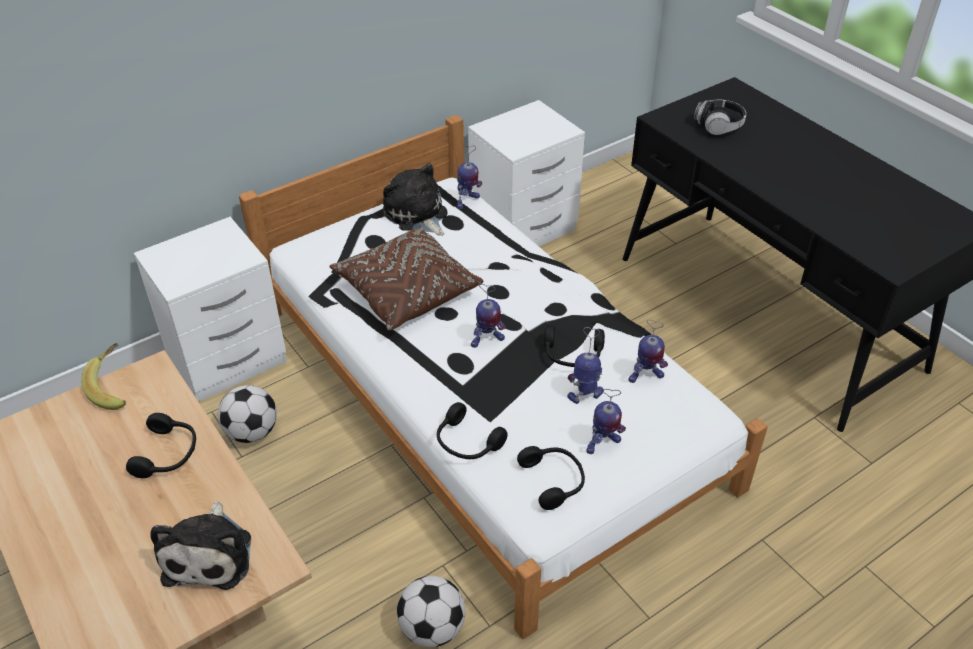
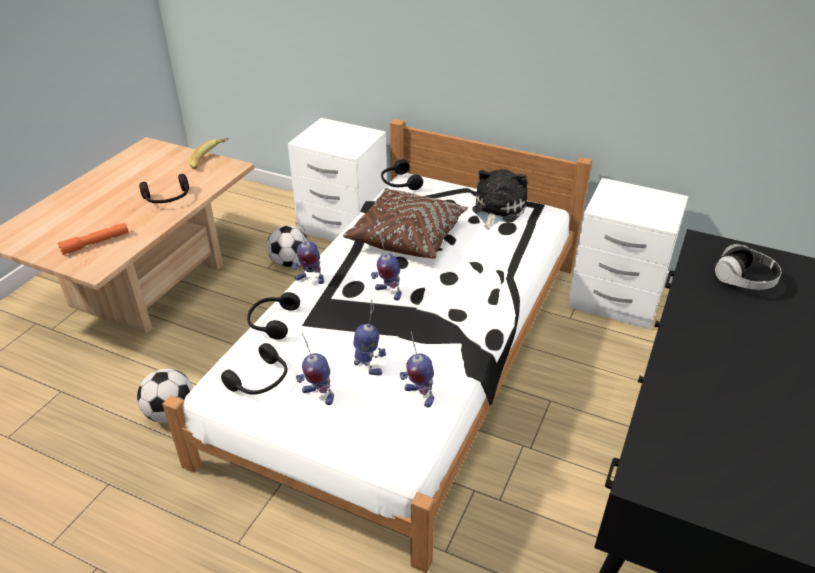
camera: 60 degrees right, 5 degrees down
(210, 554) = (95, 243): plush toy -> orange flashlight
(467, 201) = (539, 225): toy robot -> toy robot (309, 279)
(572, 355) = (407, 342): black headphones -> black headphones (399, 183)

